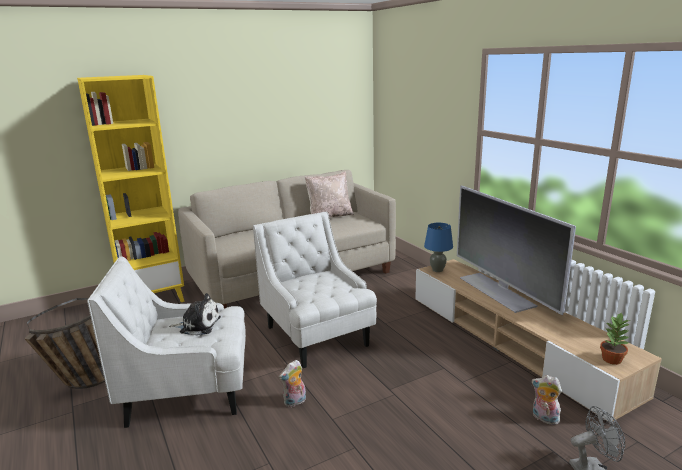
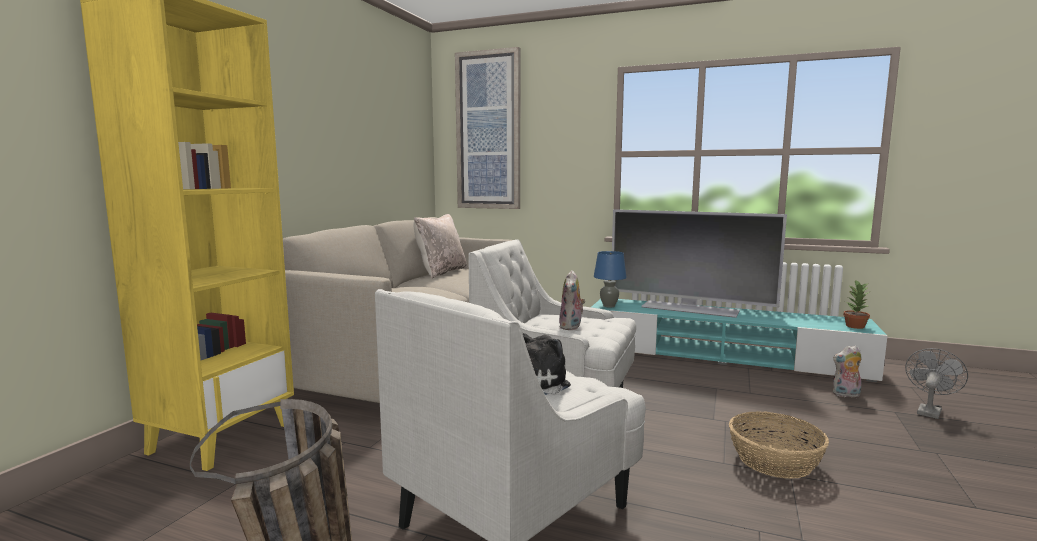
camera: 40 degrees left, 10 degrees down
(295, 402) = (660, 465): plush toy -> plush toy (571, 327)
(365, 434) = (775, 460): none -> basket
(401, 98) = (488, 131): none -> picture
(513, 342) = (723, 356): beige tv stand -> turquoise tv stand

